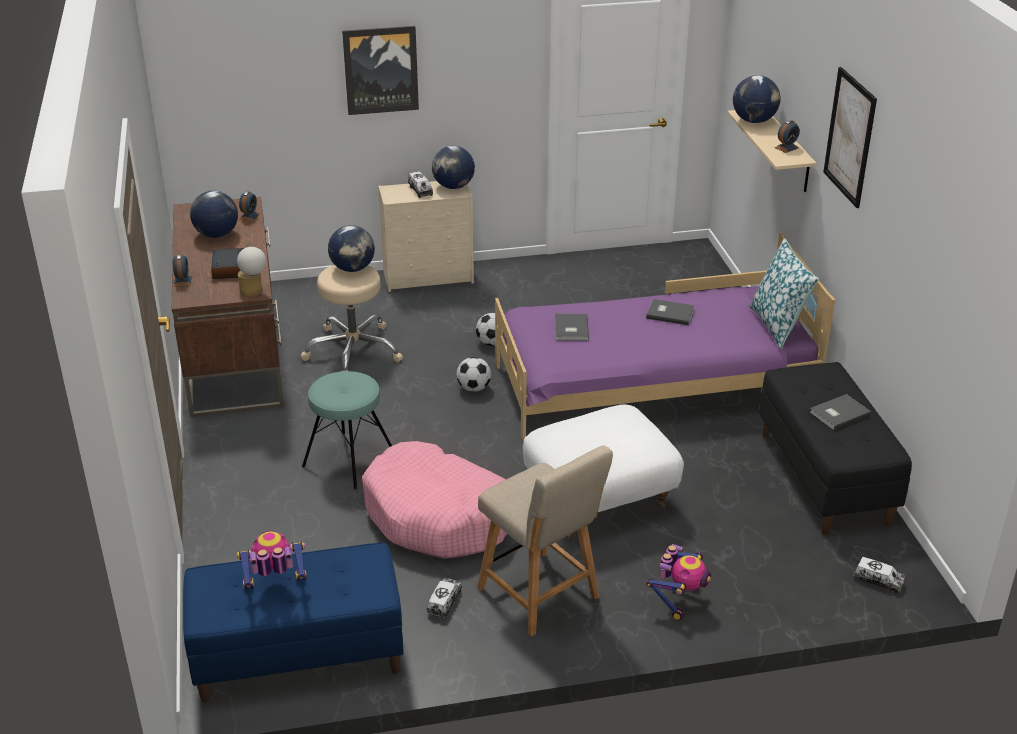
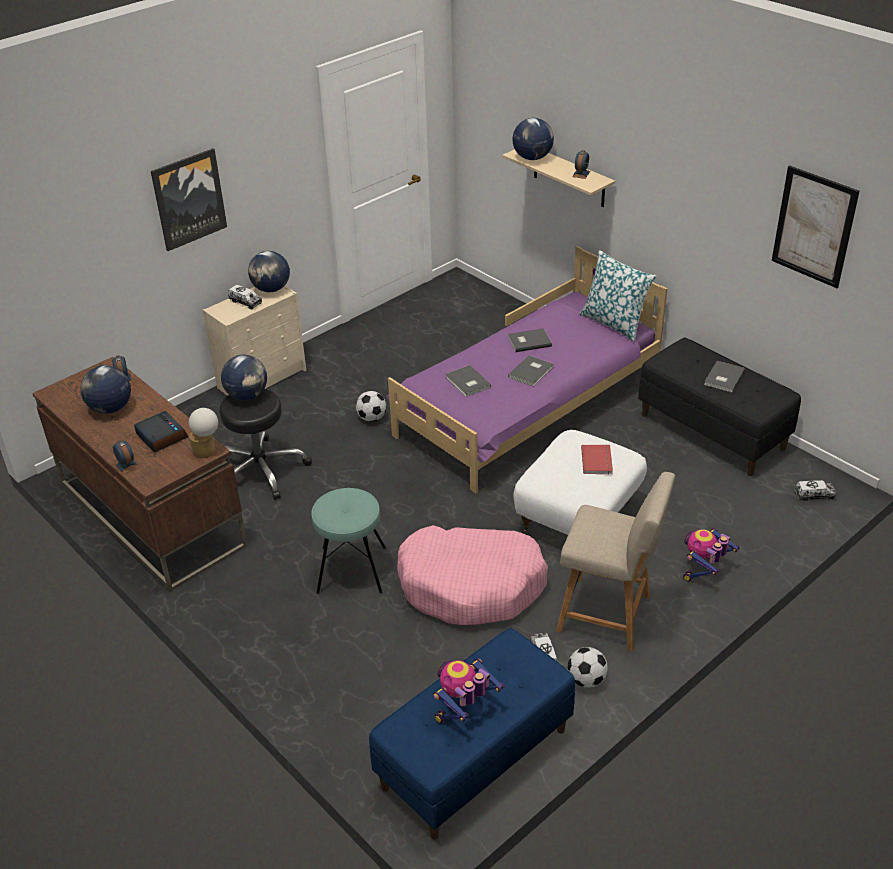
camera: 30 degrees left, 5 degrees up
(353, 350) = (259, 470): beige stool -> black stool
(474, 388) = (394, 463): football -> football (586, 680)
(622, 439) = (598, 460): none -> red book
(643, 341) = (532, 372): none -> grey book
(678, 600) = (704, 571): toy robot -> toy robot turned 135 degrees counterclockwise
(850, 137) = (661, 153): picture -> picture (814, 227)

